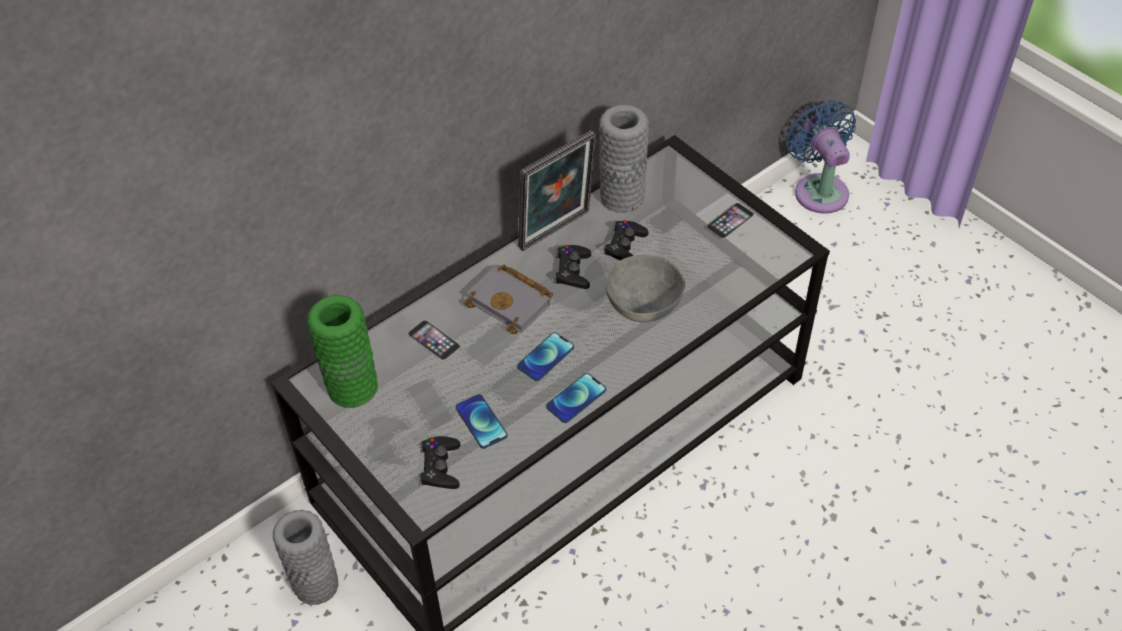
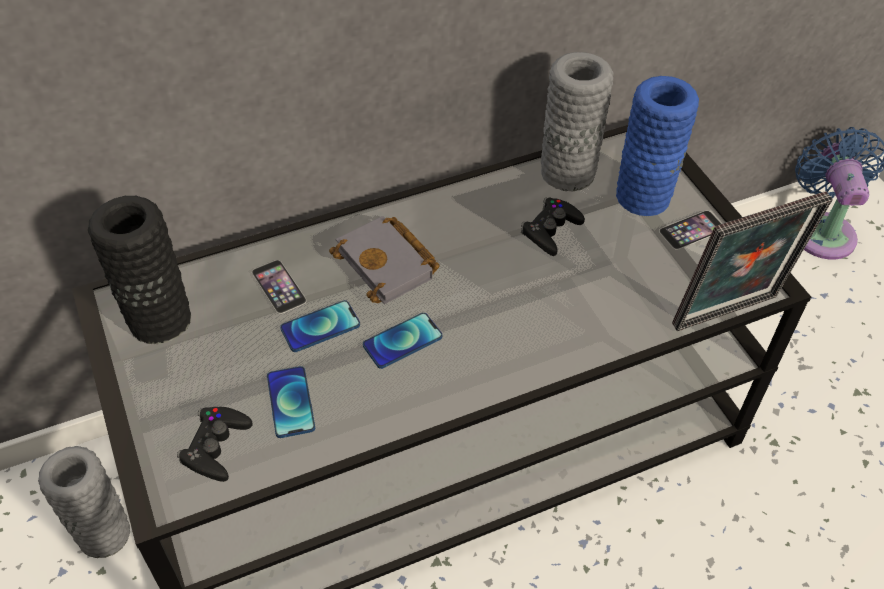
camera: 15 degrees right, 0 degrees up
(352, 388) = (159, 320): green vase -> black vase
(557, 232) = (475, 195): picture frame -> picture frame (728, 316)
(572, 271) = (476, 244): black game controller -> none
(576, 398) = (419, 404): phone -> phone (320, 327)
(641, 307) = (544, 309): grey bowl -> none
(685, 203) = (643, 196): none -> blue vase

